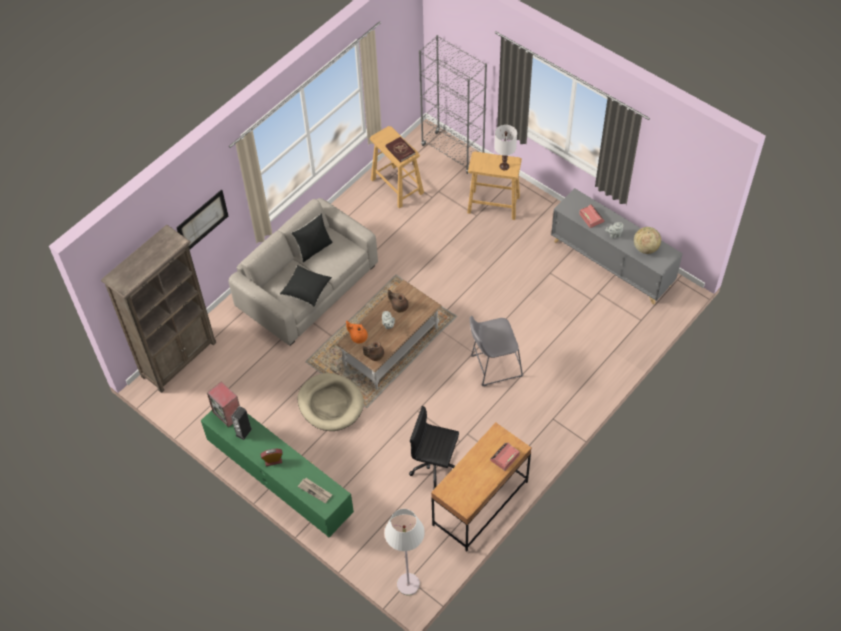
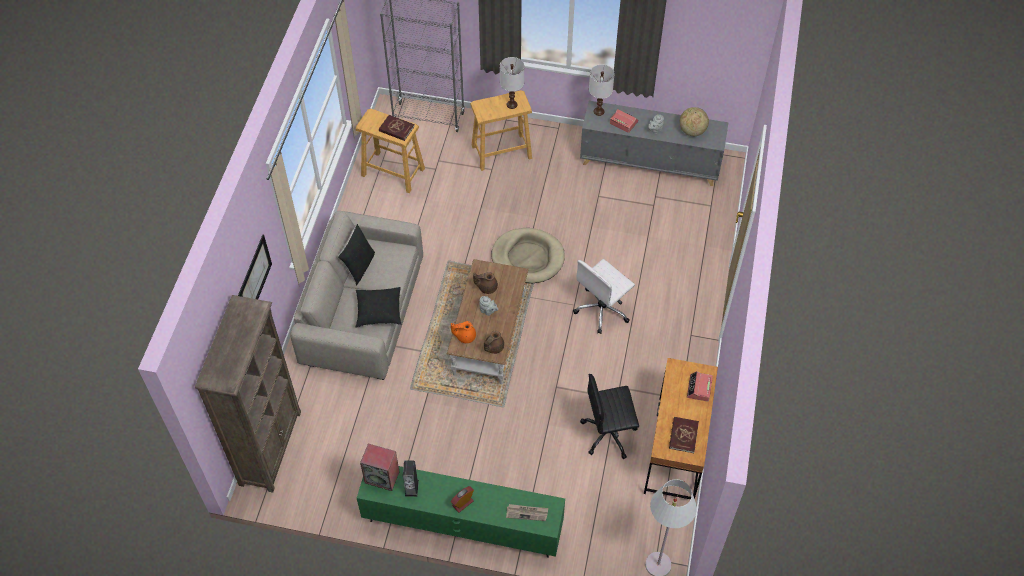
camera: 30 degrees left, 0 degrees up
(330, 403) = (464, 420): beige dog bed -> beige dog bed (528, 257)
(467, 488) = (683, 435): none -> red book
(493, 366) = (602, 309): grey stool -> white office chair
(576, 200) = (599, 111): none -> white table lamp

